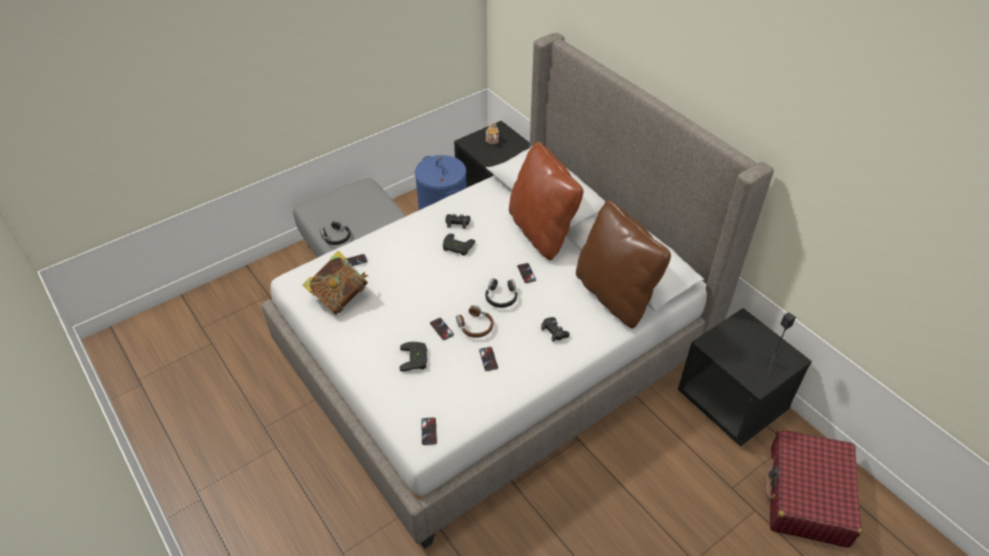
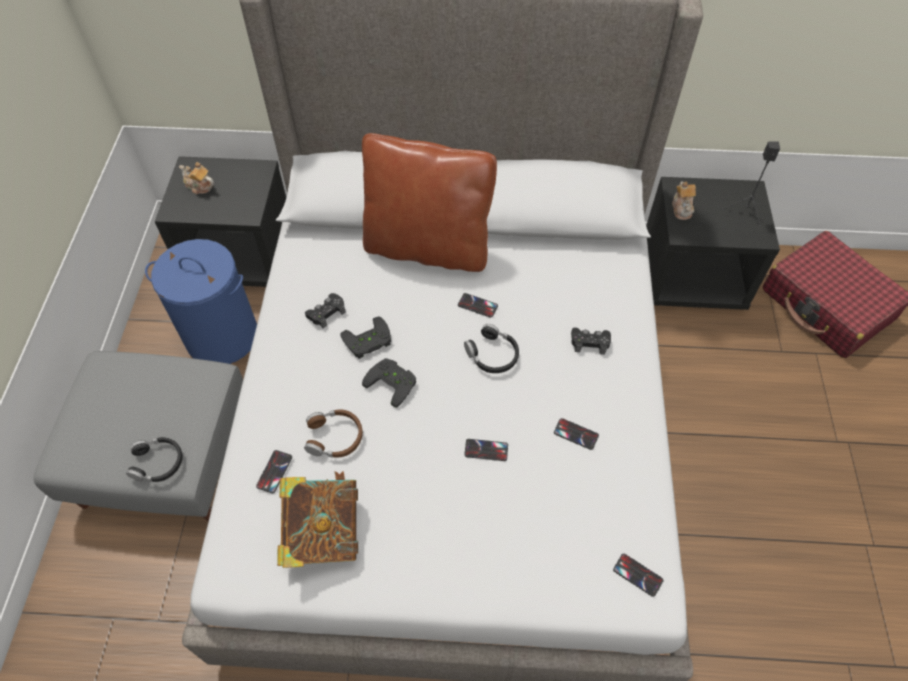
camera: 50 degrees left, 10 degrees up
(416, 358) = (510, 511): black game controller -> black game controller (393, 382)
(475, 326) = (514, 412): brown headphones -> brown headphones (335, 437)
(614, 295) = (584, 254): brown pillow -> none
(729, 332) = (682, 208): none -> teapot

